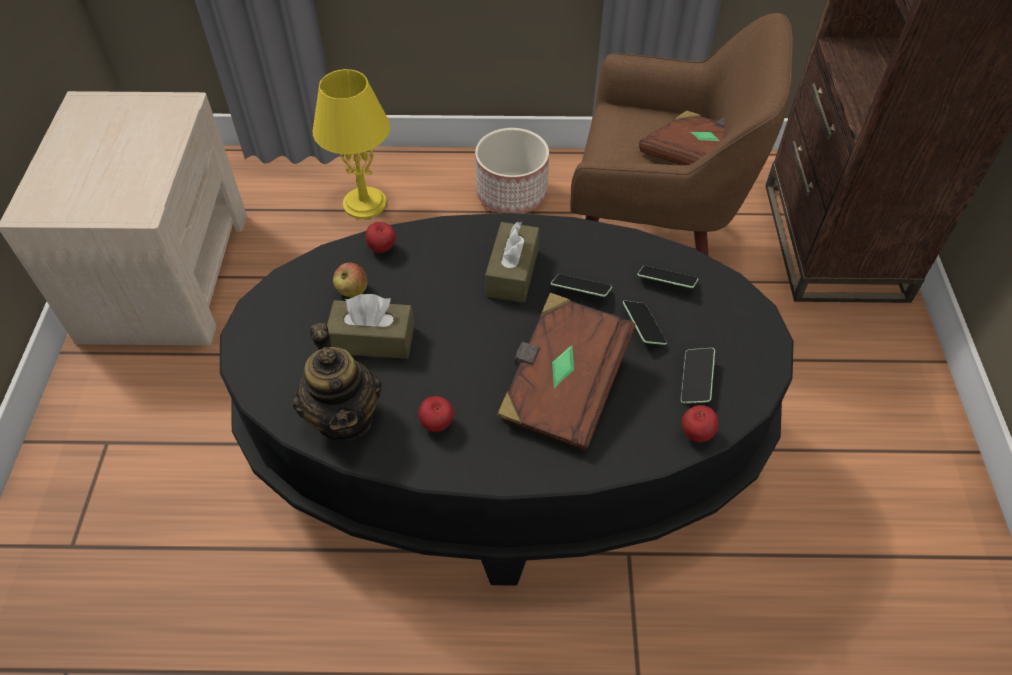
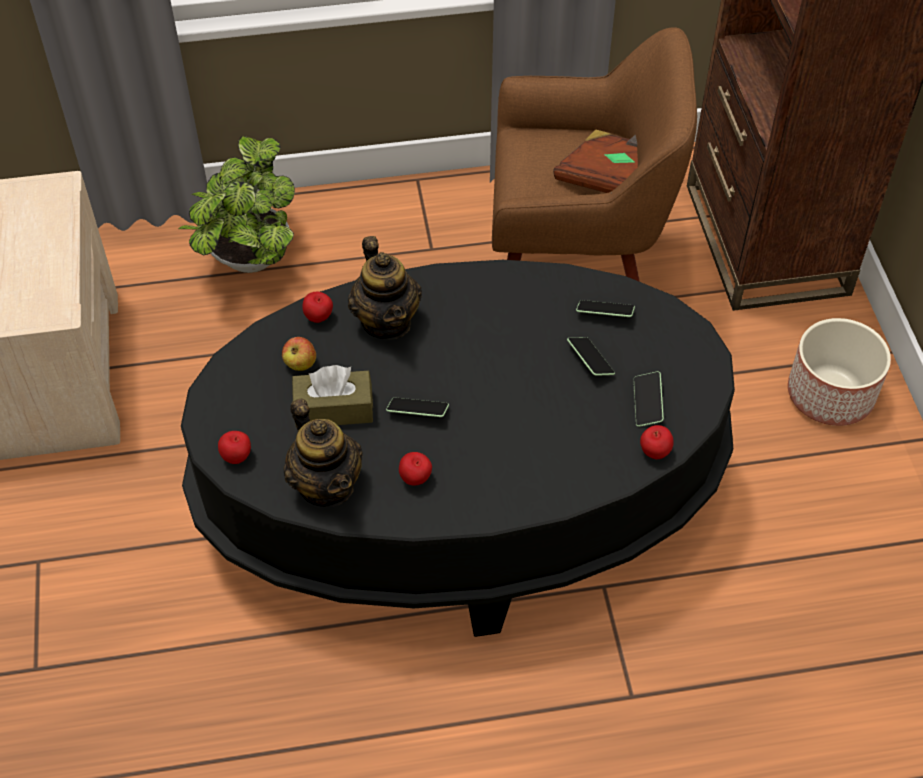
camera: 10 degrees left, 0 degrees up
(264, 375) = (237, 457): none -> apple
(365, 203) = (249, 262): yellow table lamp -> potted plant
(447, 261) = (387, 321): none -> teapot
(512, 193) = (412, 230): planter -> planter (831, 394)
(512, 272) = (454, 324): brown tissue box -> none
(562, 387) = (524, 428): brown book -> none
(580, 291) = (524, 333): phone -> phone (417, 412)

